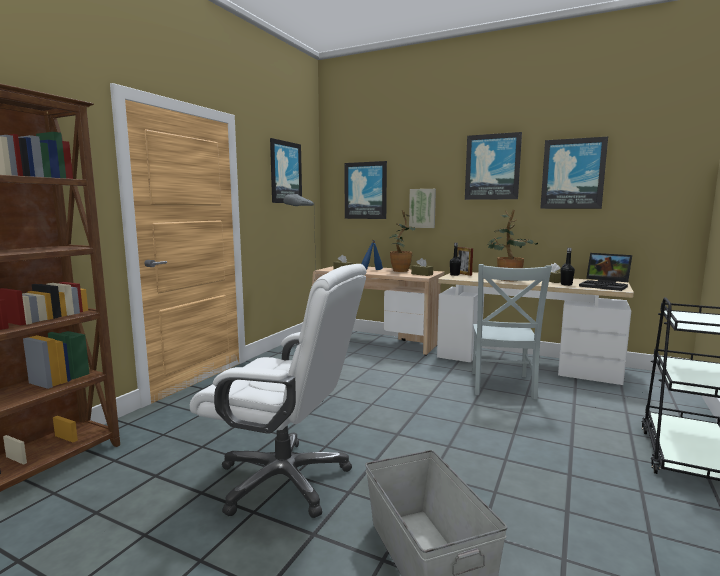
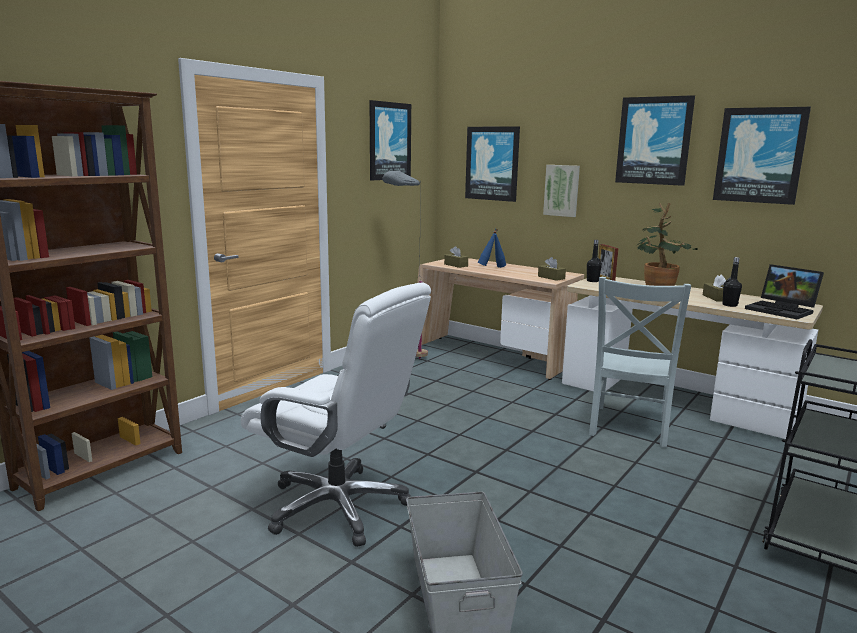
camera: 10 degrees right, 5 degrees up
(399, 271) = (525, 271): potted plant -> none

